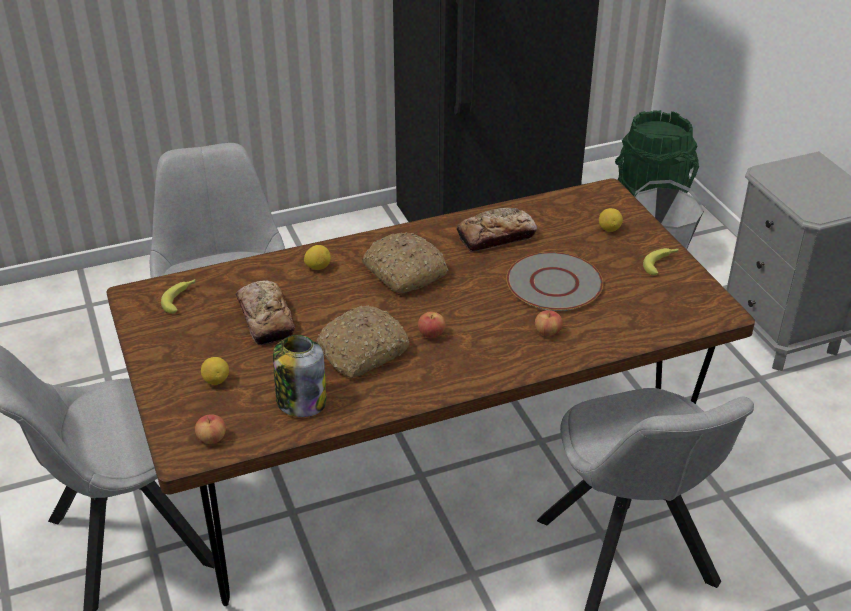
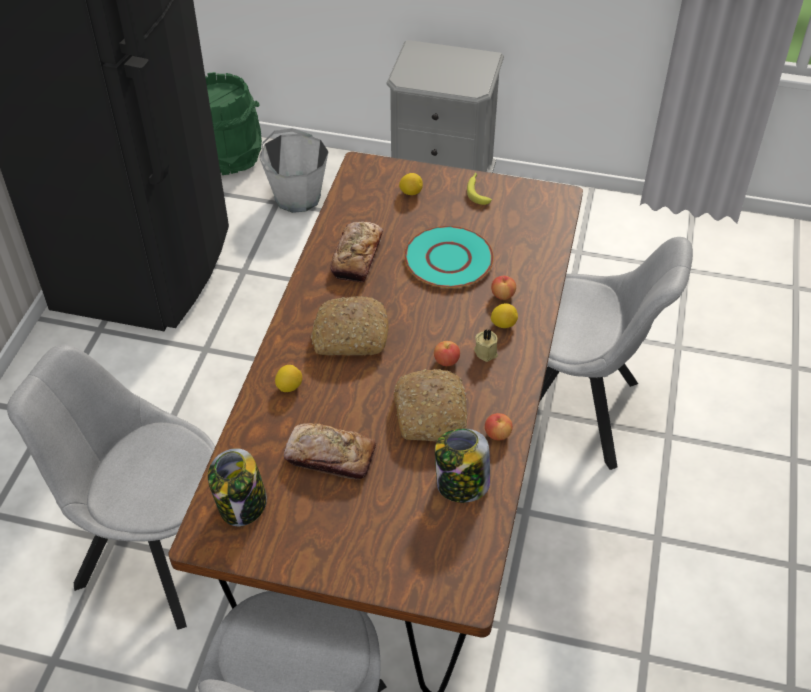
camera: 55 degrees left, 10 degrees up
(180, 299) = (242, 505): banana -> jar
(212, 438) = (461, 567): apple -> apple (497, 434)
(216, 381) = (386, 531): lemon -> lemon (503, 324)
(467, 351) = (486, 351): none -> beige candle
(554, 283) = (448, 258): grey plate -> turquoise plate

